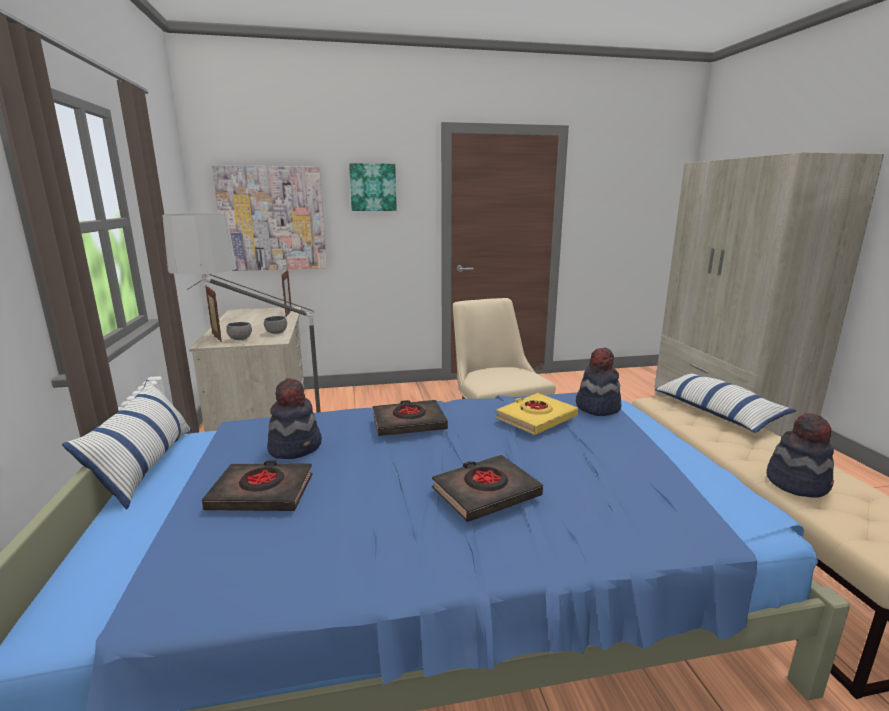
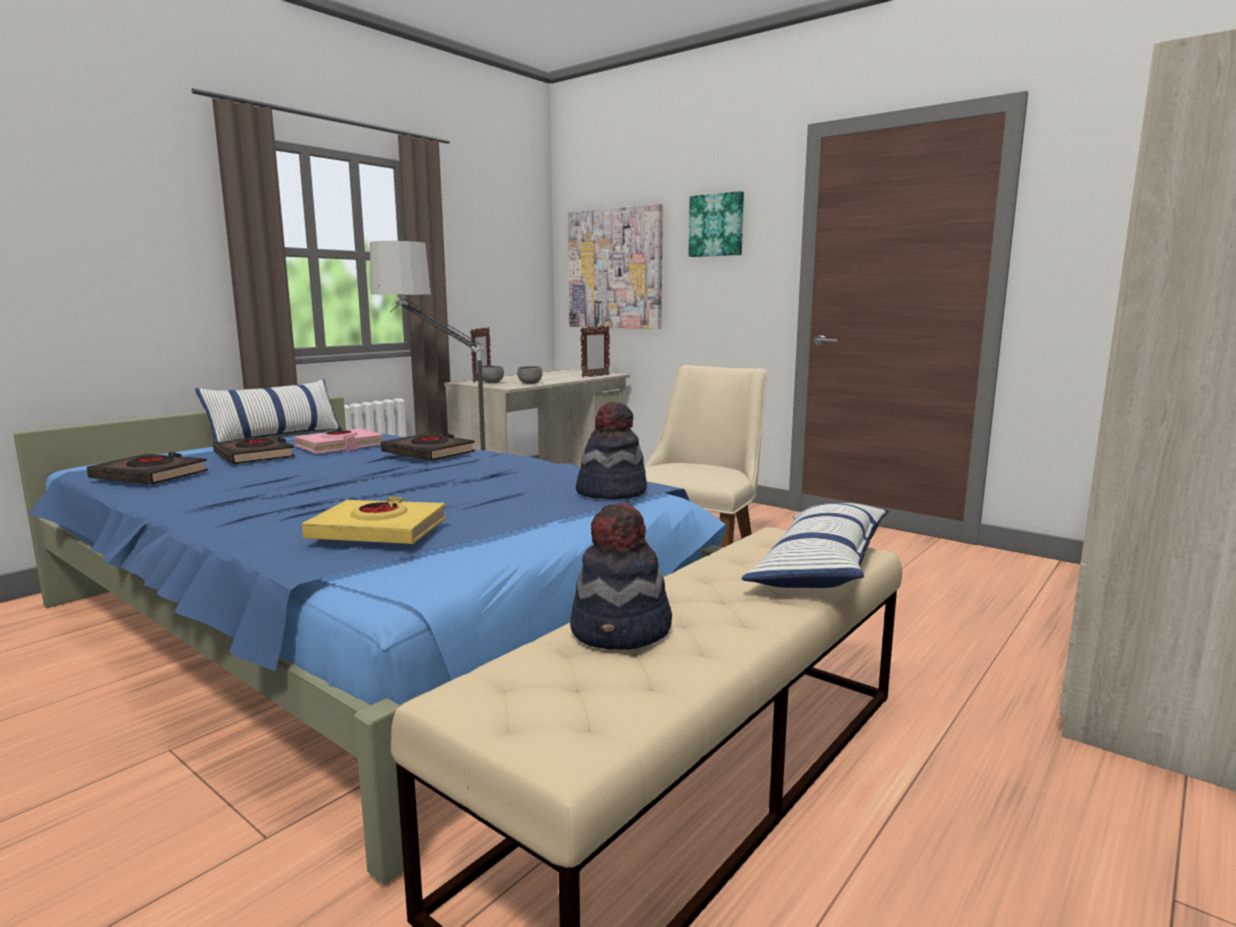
camera: 50 degrees right, 5 degrees down
(296, 447) = (340, 447): hat -> pink book
(485, 493) = (312, 490): black book -> black book (150, 476)
(536, 418) = (516, 477): yellow book -> yellow book (378, 531)

